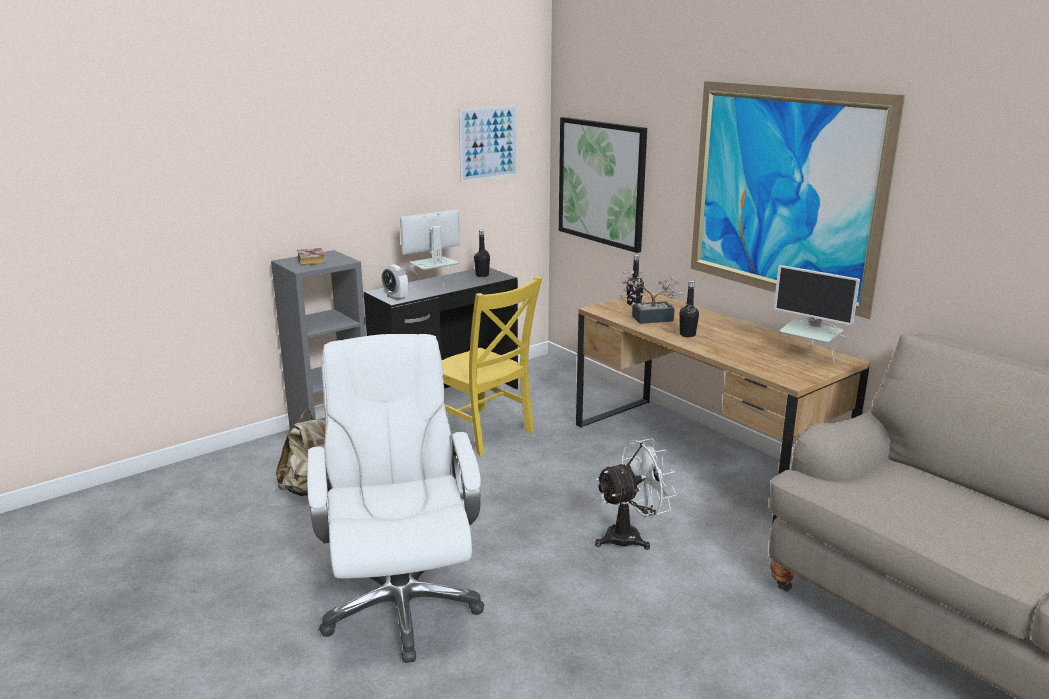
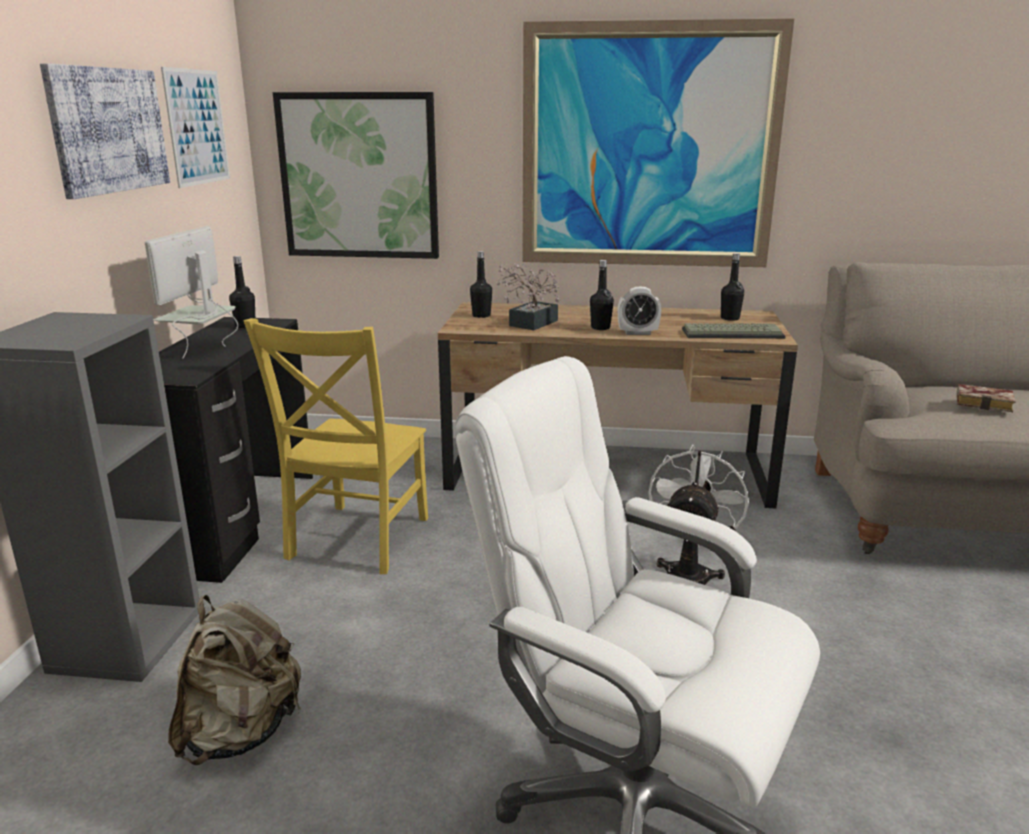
camera: 45 degrees left, 0 degrees up
(313, 261) = (58, 330): book -> book (986, 403)
(395, 297) = (180, 375): alarm clock -> alarm clock (637, 333)
(402, 151) = (108, 130): none -> picture
(484, 432) = (356, 541): yellow chair -> yellow chair turned 105 degrees clockwise
(773, 367) = (733, 333): none -> keyboard
(809, 356) = (730, 318): monitor -> black bottle

